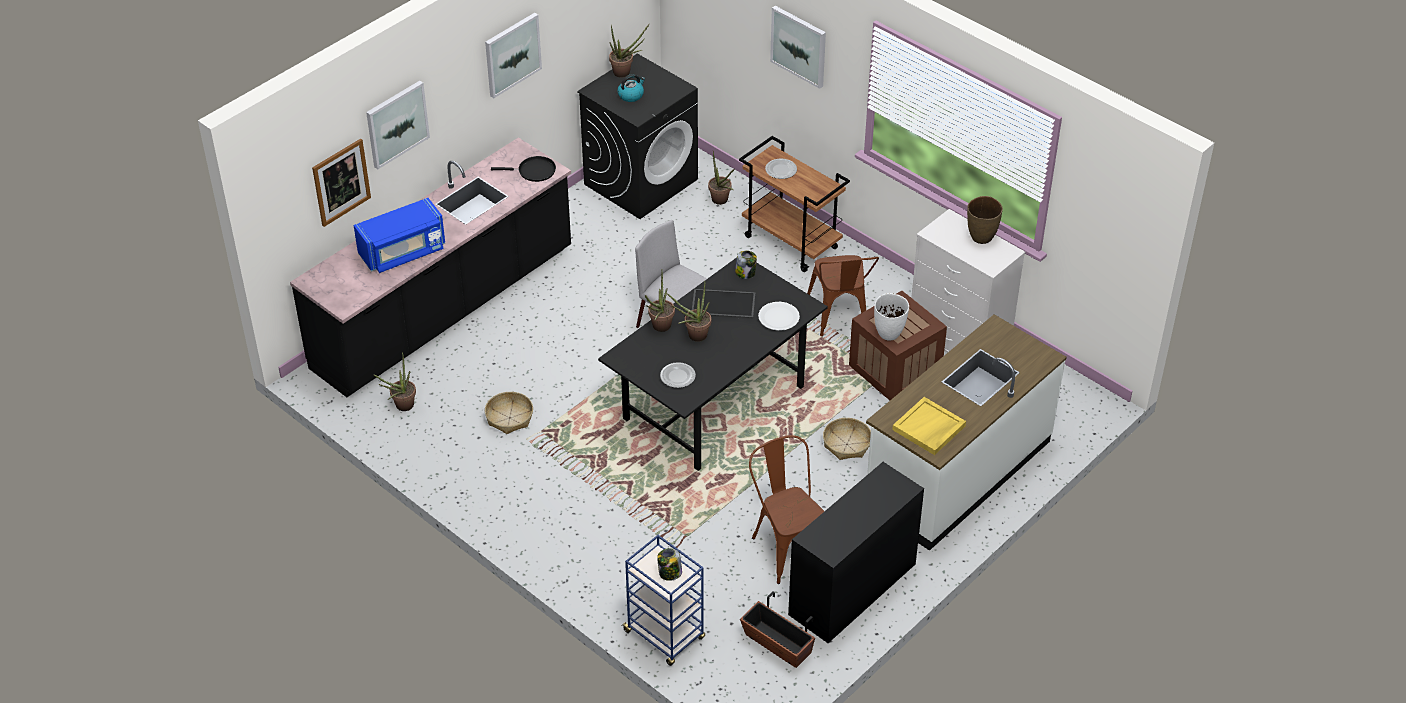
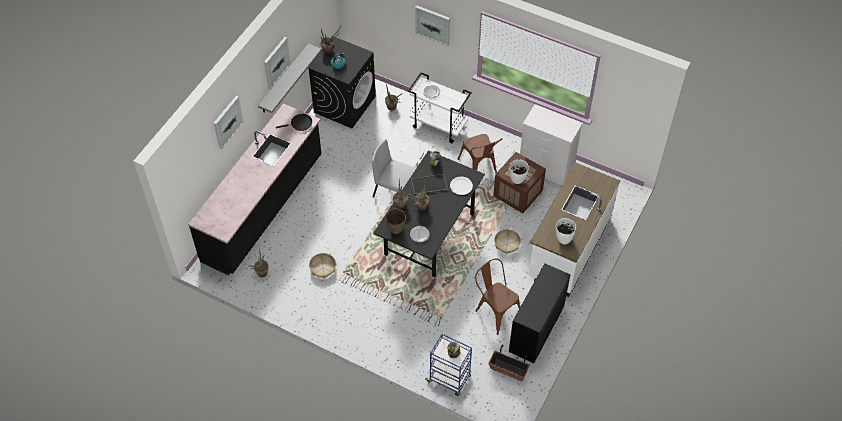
camera: 15 degrees left, 10 degrees up
(341, 182) = (205, 163): picture -> none
(403, 252) = (245, 191): blue microwave -> none
(526, 95) = (284, 79): none -> grey shelf
(792, 242) = (439, 126): brown cart -> white cart
(929, 428) = (563, 239): yellow tray -> white vase
(981, 238) = (557, 119): brown vase -> brown vase (396, 229)

